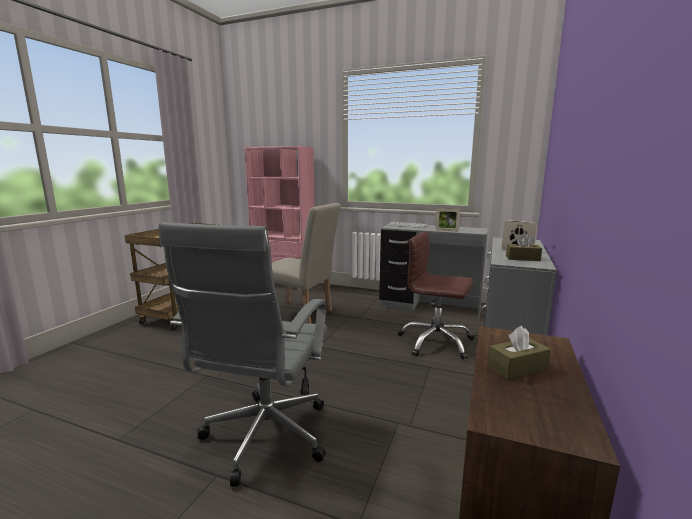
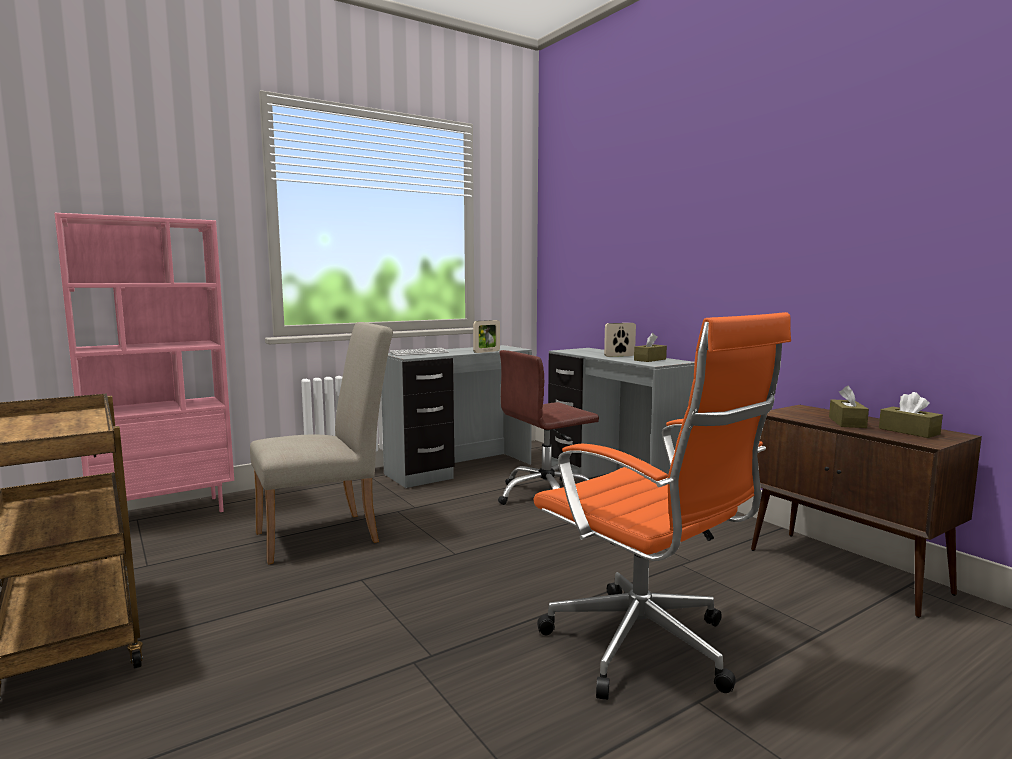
camera: 55 degrees left, 5 degrees down
(264, 439) = (647, 649): grey office chair -> orange office chair
(537, 405) = (908, 431): none -> brown tissue box

